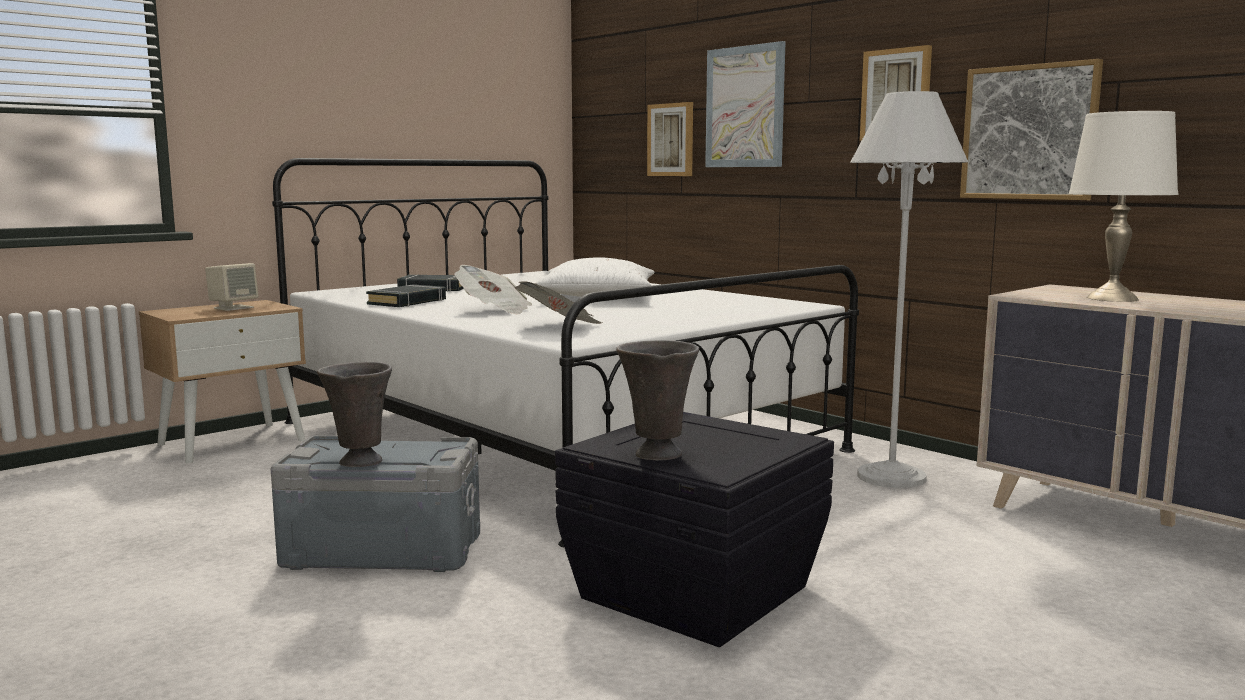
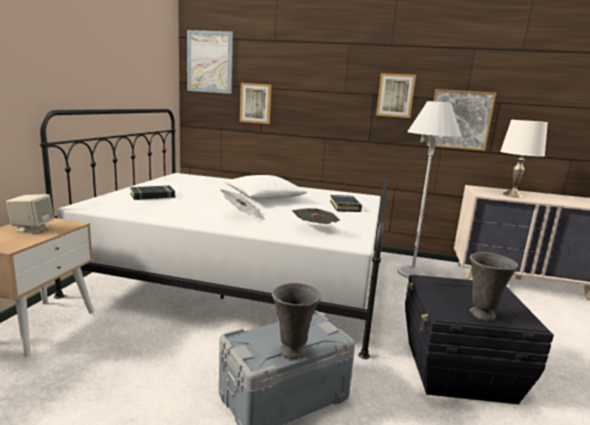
camera: 35 degrees left, 5 degrees up
(407, 302) = (171, 212): black book -> black book (345, 206)
(745, 107) = (306, 91): picture -> picture (209, 62)

